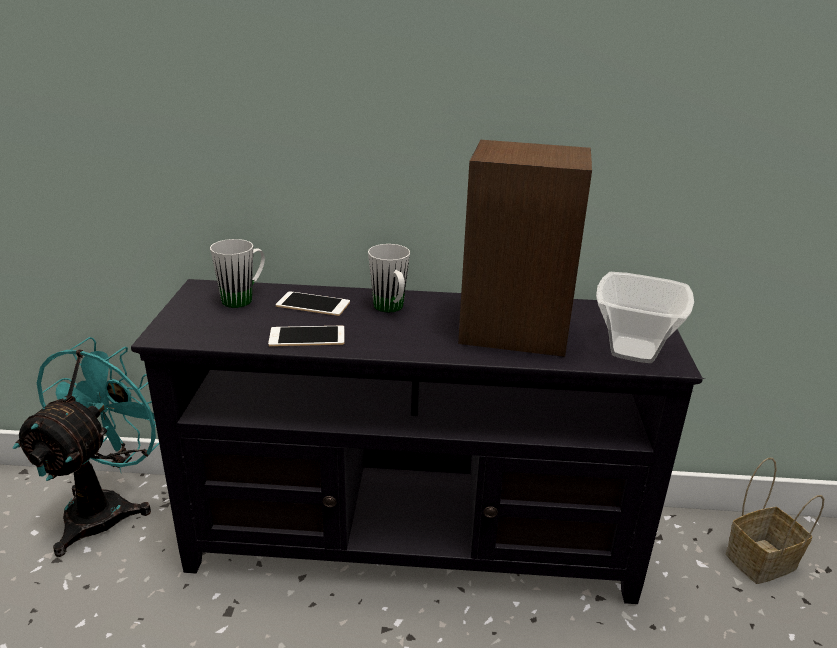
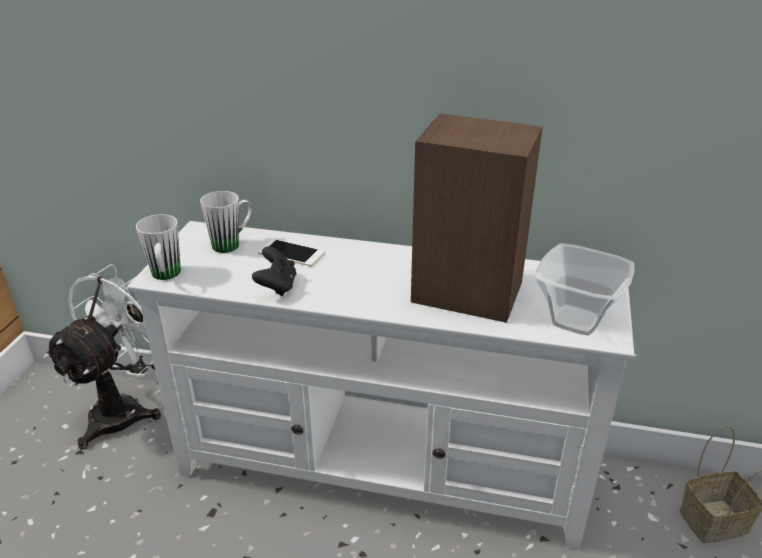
camera: 10 degrees right, 5 degrees up
(107, 507) = (126, 409): turquoise fan -> white fan
(307, 337) = (277, 286): phone -> black game controller
(391, 309) = (360, 262): white mug -> white mug (166, 276)
(412, 540) = (381, 466): black tv stand -> white tv stand

